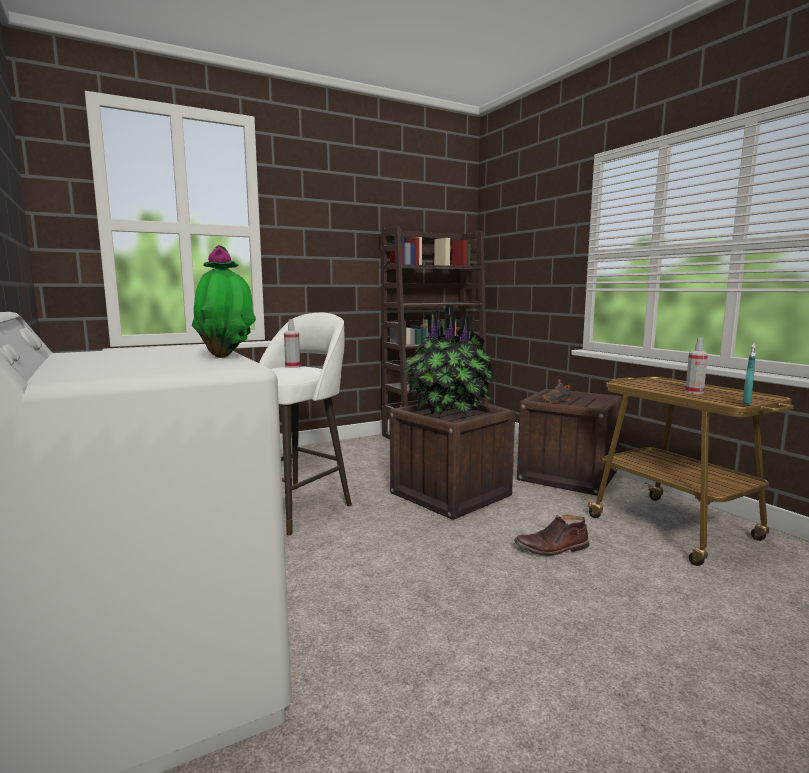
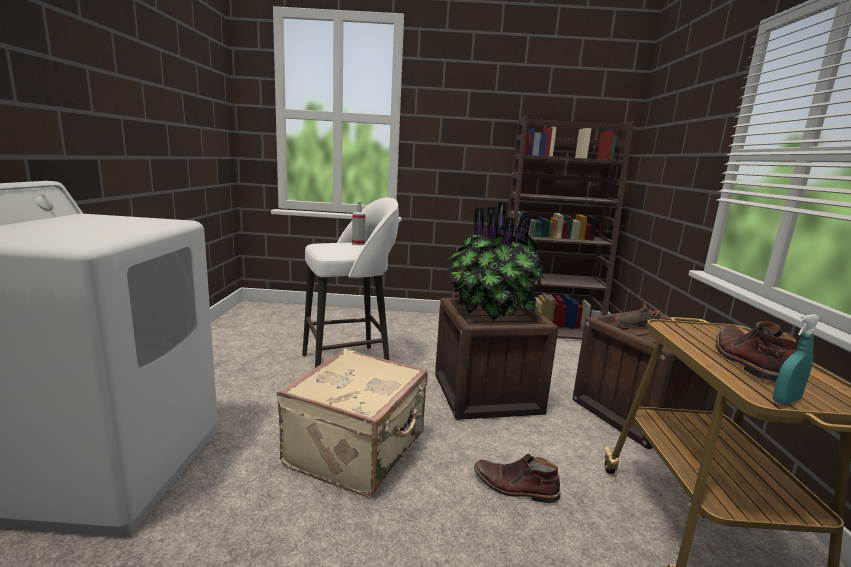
camera: 30 degrees right, 5 degrees up
(226, 356) = (127, 233): potted plant -> none
(405, 569) = (358, 450): none -> beige suitcase
(694, 392) = (747, 362): spray bottle -> brown boot

